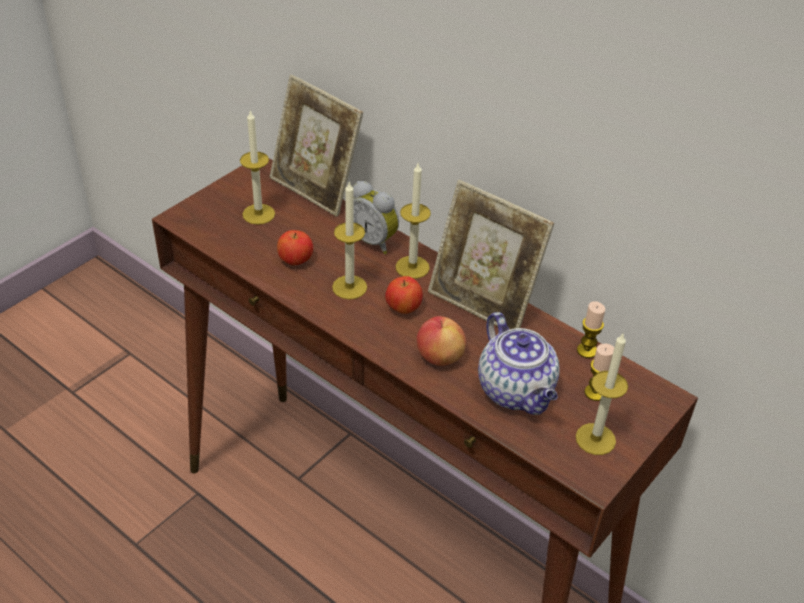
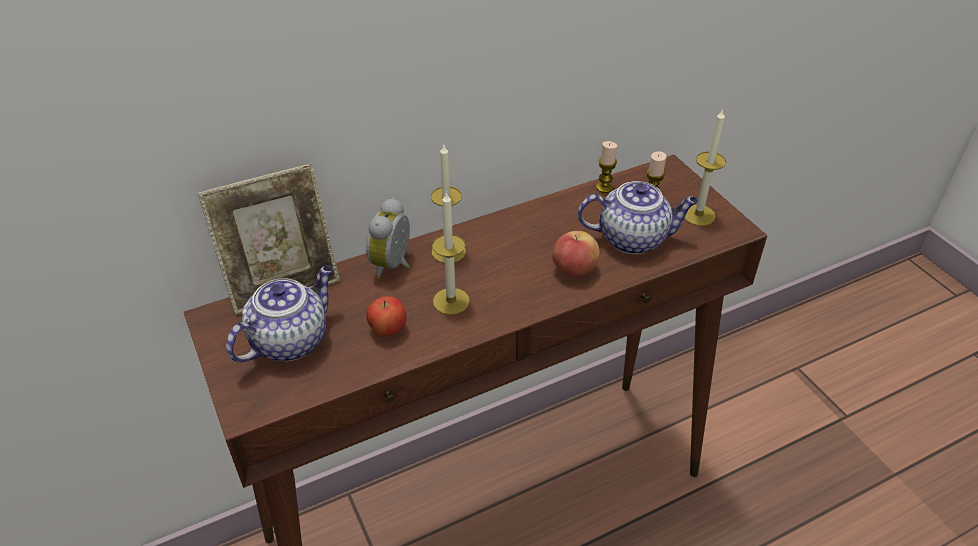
camera: 65 degrees left, 0 degrees up
(258, 214) = (290, 340): candle -> teapot
(374, 241) = (394, 265): alarm clock -> alarm clock turned 135 degrees clockwise
(403, 309) = (501, 274): apple -> none
(482, 303) = (520, 224): picture frame -> none

